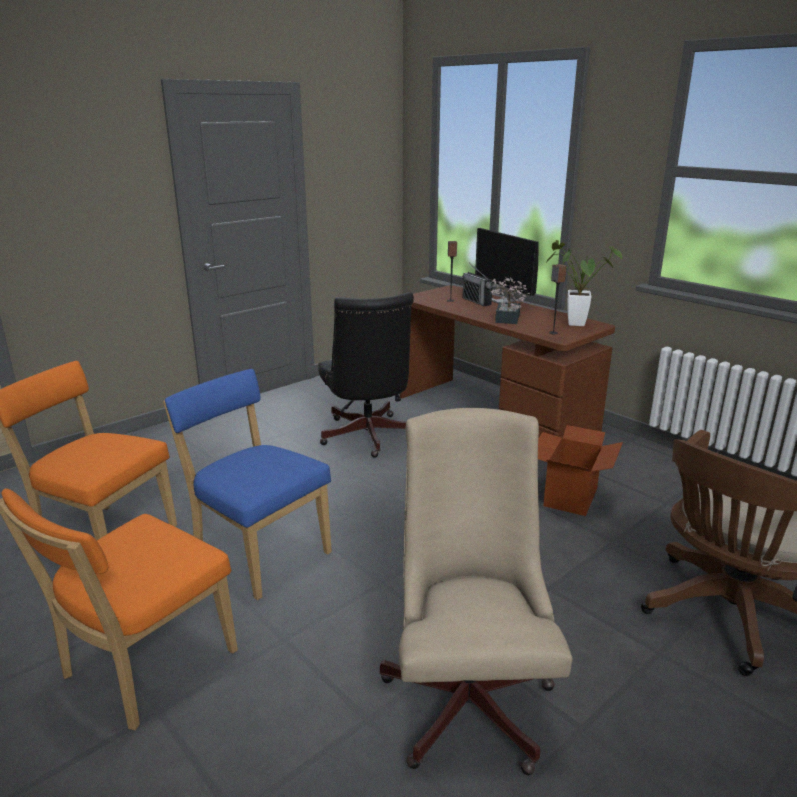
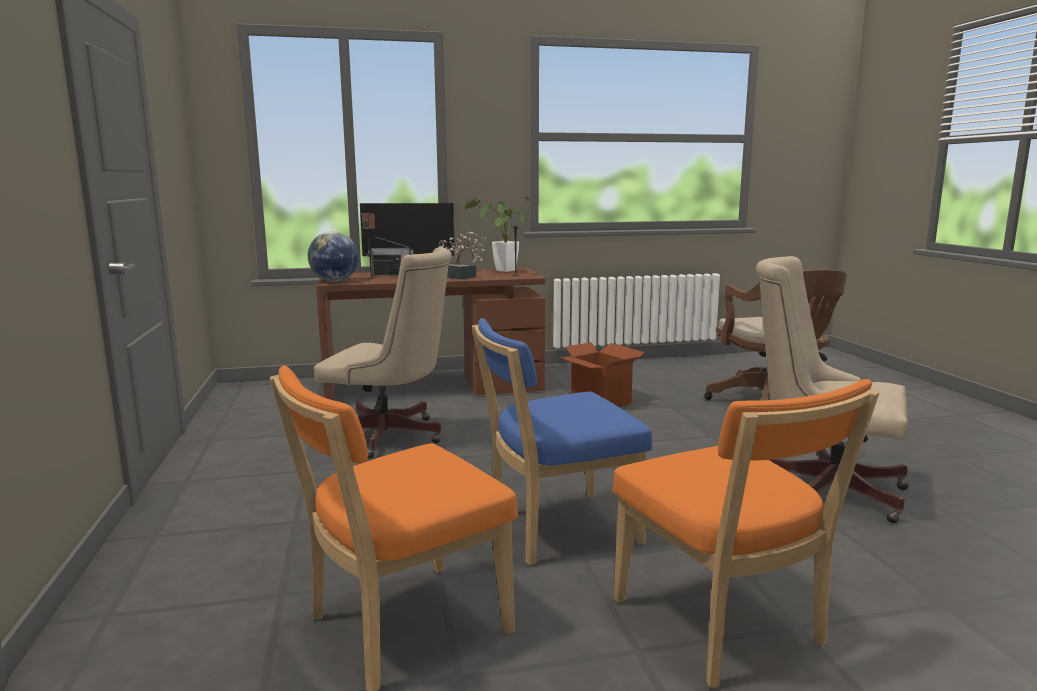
camera: 60 degrees left, 10 degrees down
(368, 438) = (391, 437): black office chair -> beige office chair
(420, 296) = (334, 281): none -> globe

